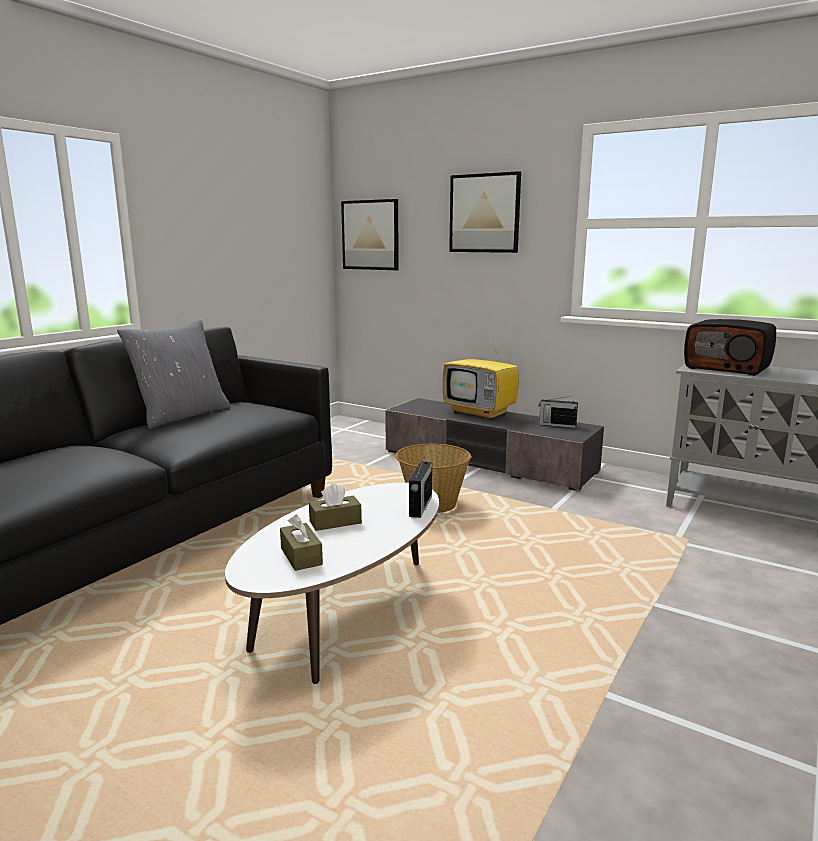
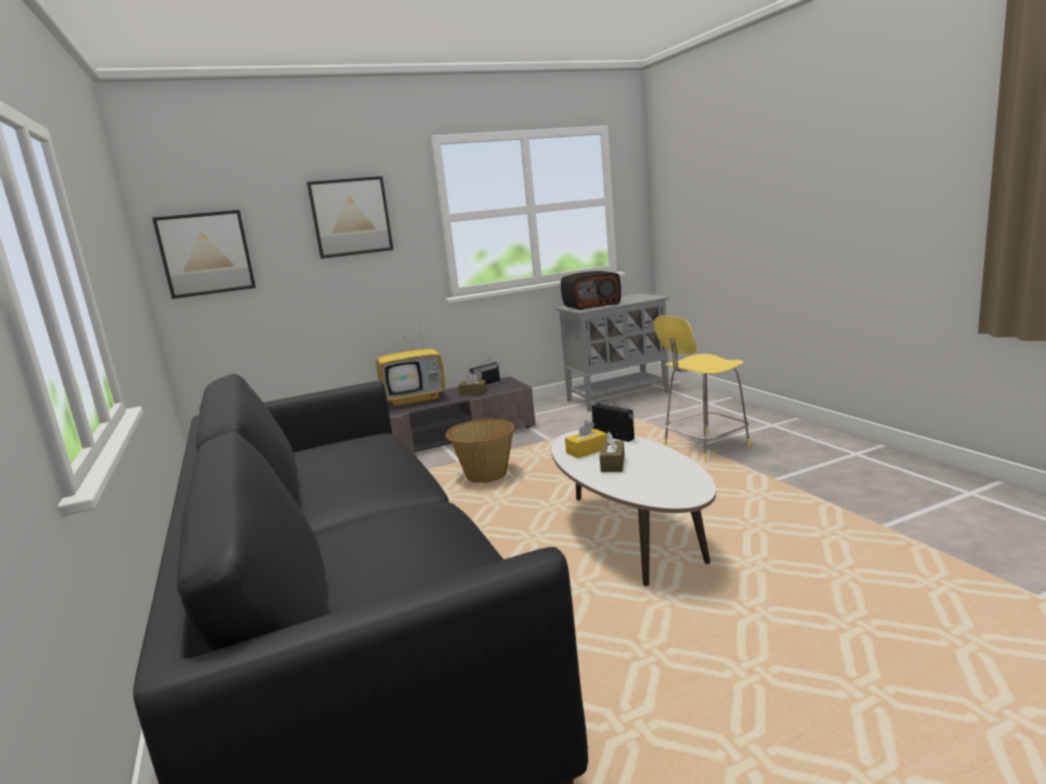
camera: 55 degrees left, 0 degrees up
(182, 416) = (308, 477): grey pillow -> none
(301, 556) = (664, 480): brown tissue box -> brown tissue box (473, 393)
(366, 503) = (587, 451): none -> yellow tissue box
(655, 609) = (704, 447): none -> yellow stool

